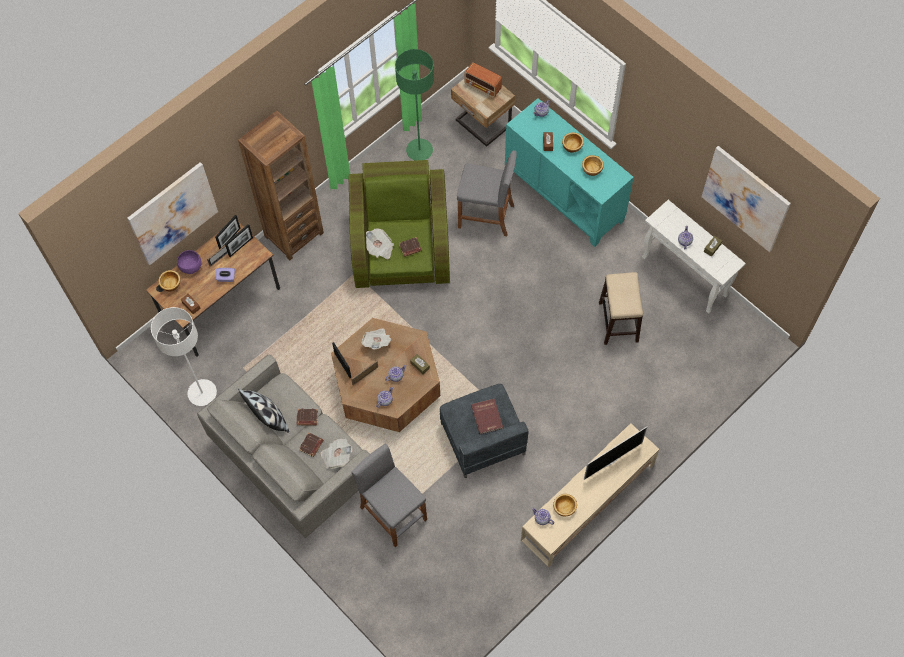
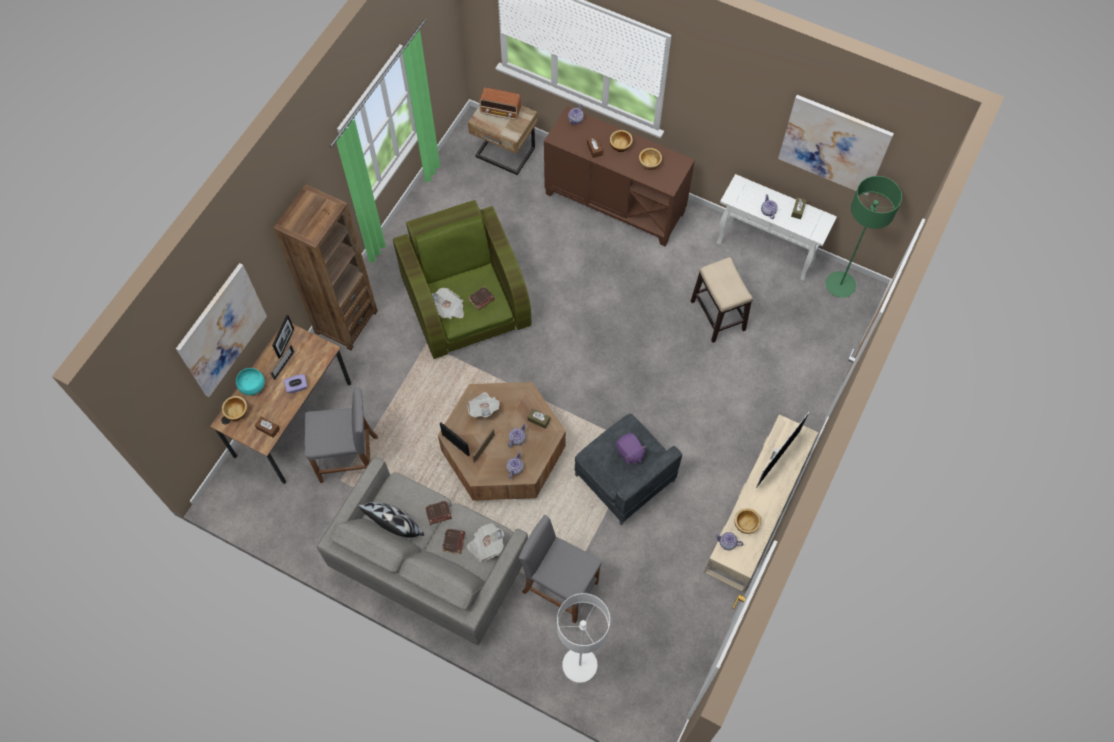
camera: 20 degrees left, 0 degrees up
(191, 266) = (252, 386): purple bowl -> turquoise bowl
(202, 393) = (304, 522): white floor lamp -> white floor lamp (579, 665)
(241, 247) = (301, 348): picture frame -> none
(419, 150) = (449, 198): green floor lamp -> green floor lamp (840, 285)
(486, 216) = (543, 246): grey stool -> grey stool (349, 459)
(487, 417) = (629, 452): red book -> purple plush toy
(564, 195) = (615, 202): turquoise cabinet -> brown cabinet

